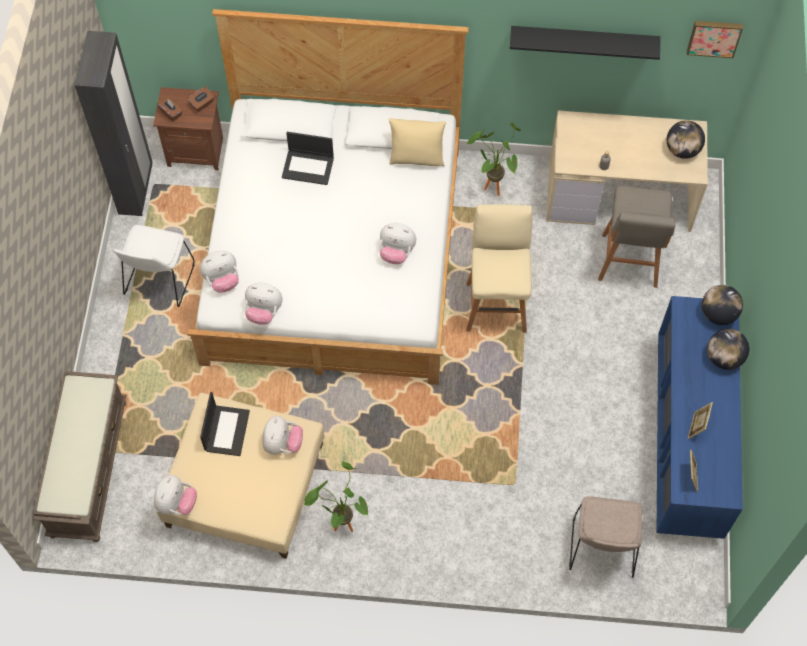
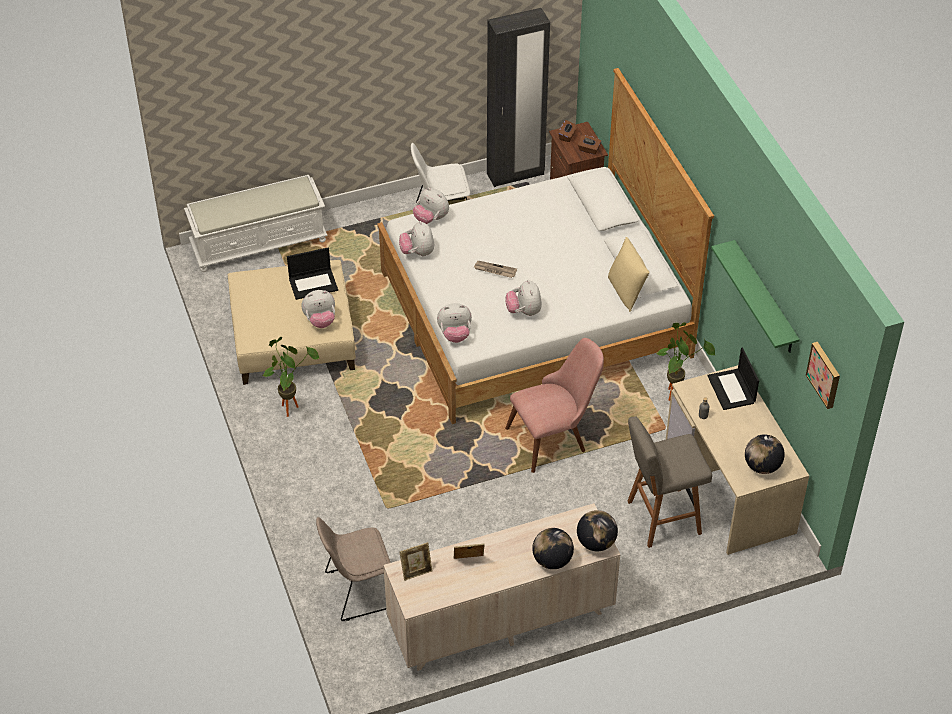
camera: 65 degrees right, 15 degrees down
(87, 467) = (259, 242): brown bench -> white bench
(176, 503) = (238, 281): plush toy -> plush toy (455, 334)
(308, 167) = (570, 230): laptop -> laptop (732, 390)
(328, 254) = (495, 270): none -> newspaper
(496, 304) = (555, 436): beige stool -> pink chair
(583, 40) = (764, 299): black shelf -> green shelf
(686, 440) = (500, 620): blue dresser -> beige dresser

